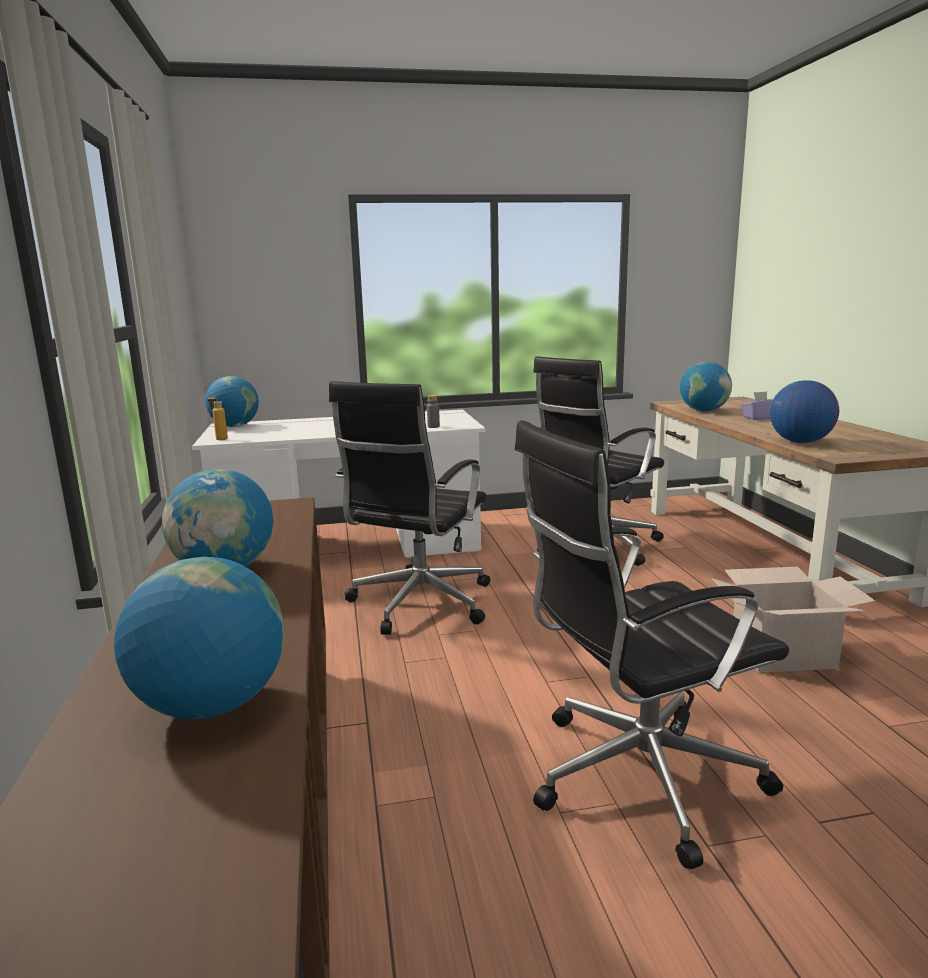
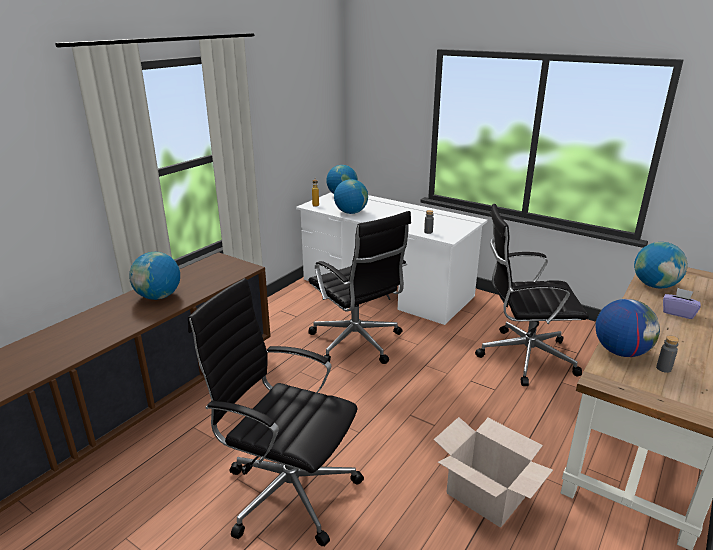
camera: 45 degrees right, 10 degrees up
(211, 706) = (53, 353): globe -> globe (350, 212)
(418, 604) = (357, 343): black office chair -> black office chair turned 105 degrees counterclockwise
(844, 441) = (663, 368): none -> grey bottle

